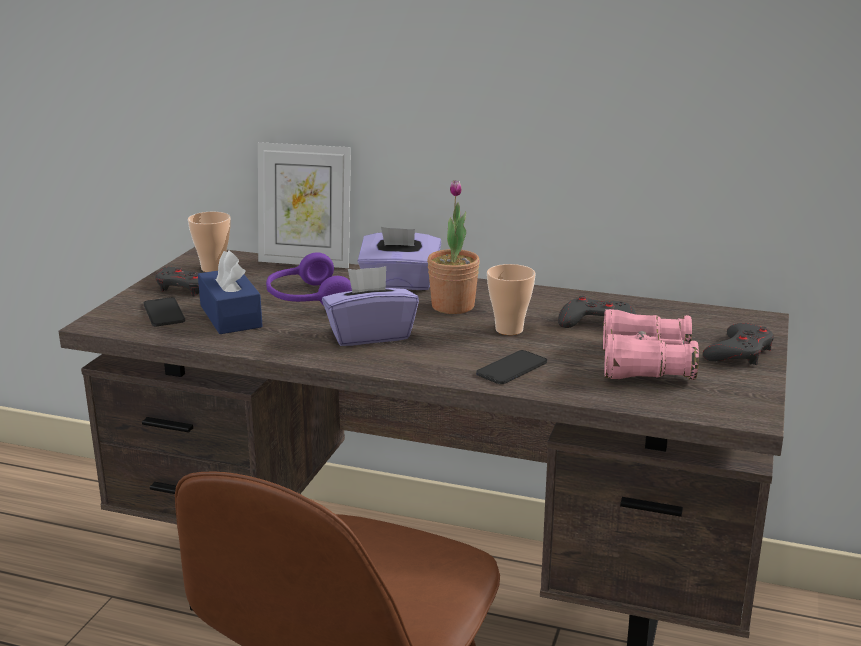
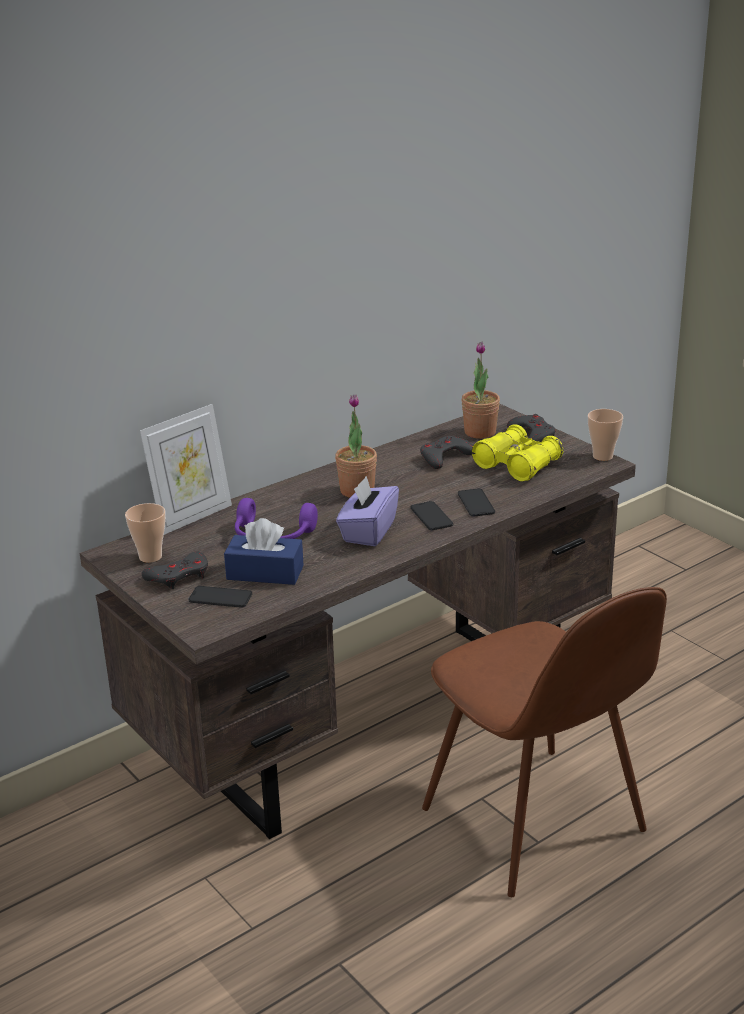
camera: 55 degrees left, 5 degrees up
(400, 283) = (290, 496): purple tissue box -> none
(446, 354) = (431, 516): none -> phone
(509, 330) = (419, 485): cup -> cup (602, 456)
(645, 364) = (517, 465): pink binoculars -> yellow binoculars
(692, 324) = (480, 432): none -> potted plant

